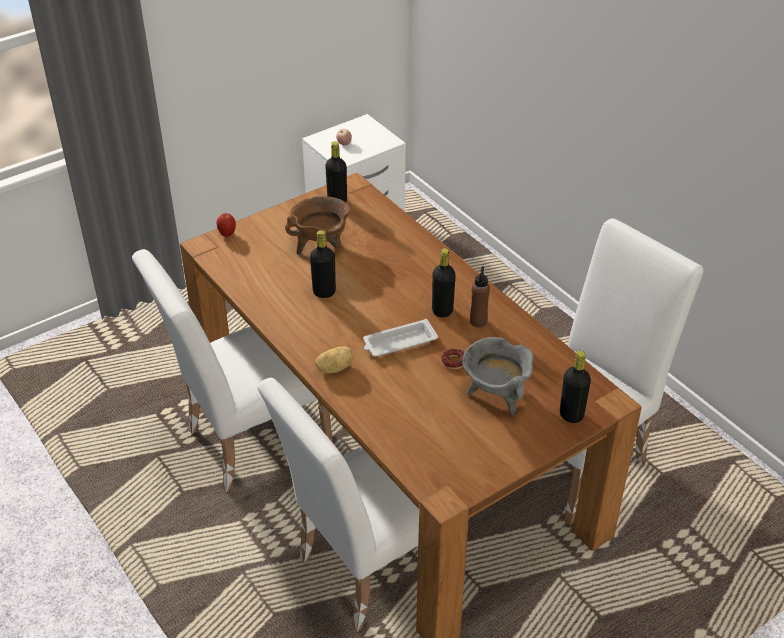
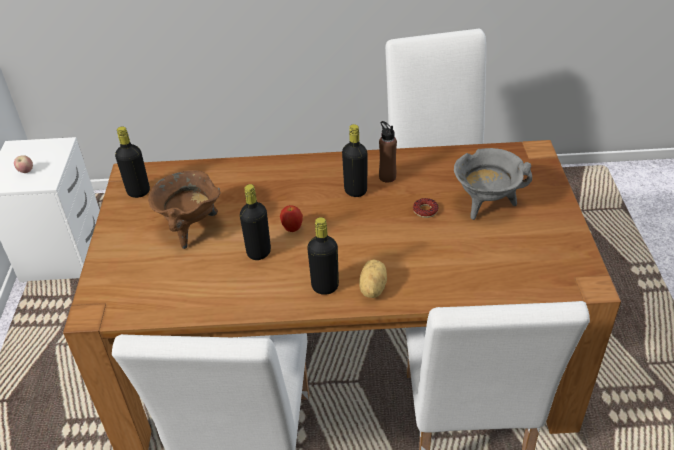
camera: 55 degrees left, 0 degrees up
(227, 234) = (95, 287): apple -> apple (292, 229)
(398, 343) = (373, 233): white tray -> none
(571, 415) = (536, 176): black bottle -> black bottle (325, 286)

